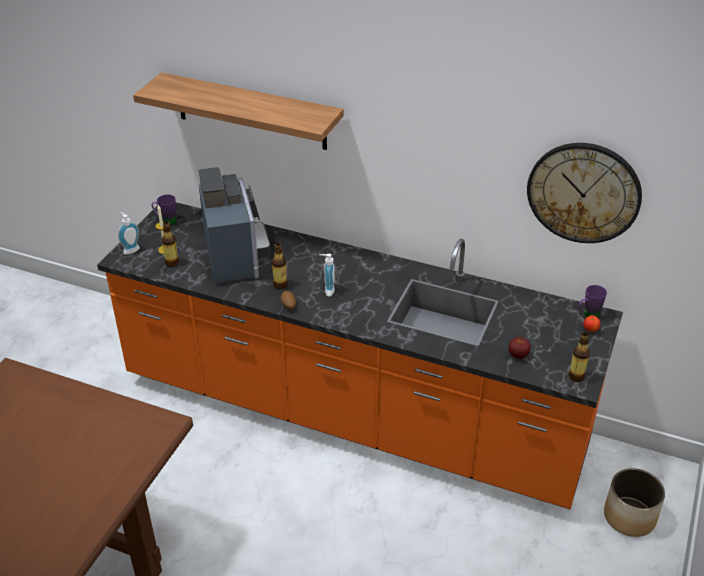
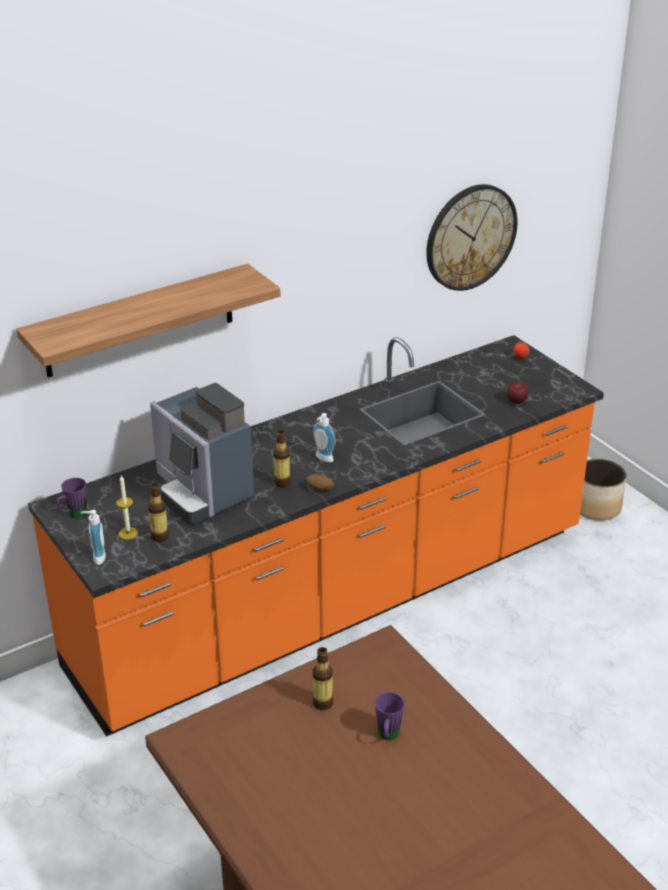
camera: 55 degrees left, 5 degrees down
(236, 257) = (202, 492): coffee machine -> coffee machine turned 150 degrees counterclockwise
(576, 376) = (567, 388): bottle -> bottle (322, 703)
(588, 315) = (502, 350): purple mug -> purple mug (387, 737)

